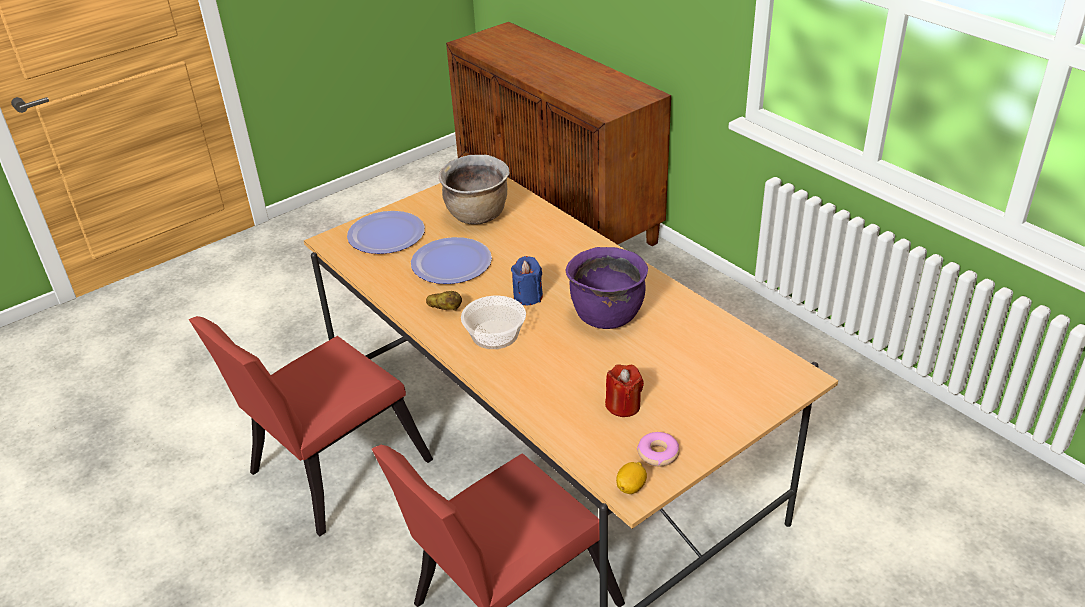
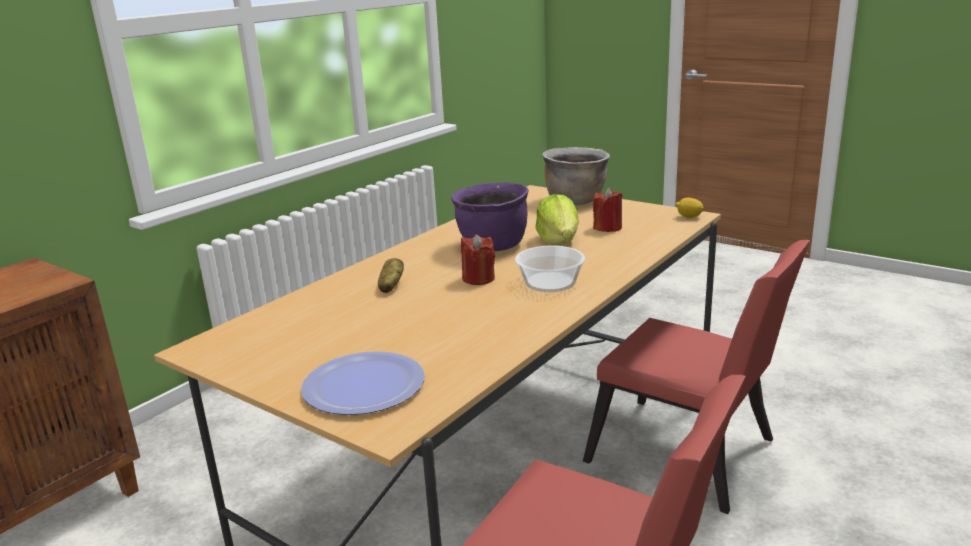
camera: 105 degrees left, 15 degrees down
(445, 309) = (521, 312): potato -> potato (391, 287)
(451, 263) = (426, 326): plate -> none
(477, 216) = (310, 332): brown cooking pot -> brown cooking pot (575, 201)
(528, 296) = (478, 278): blue candle -> red candle
(598, 360) = (559, 241): none -> lettuce
(658, 453) = (648, 214): donut -> none

